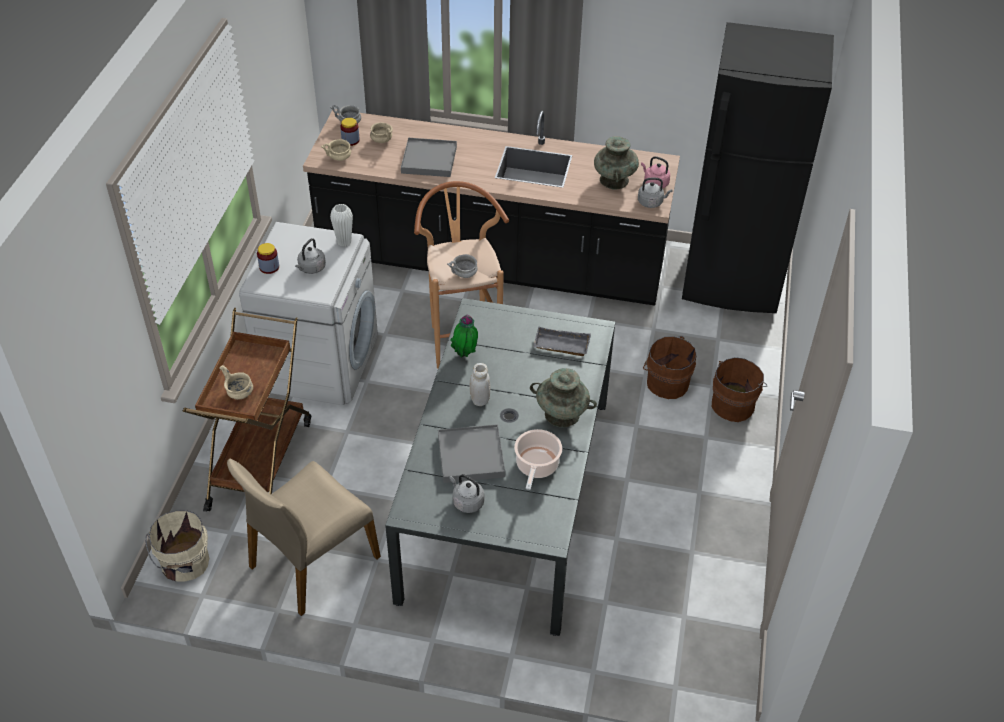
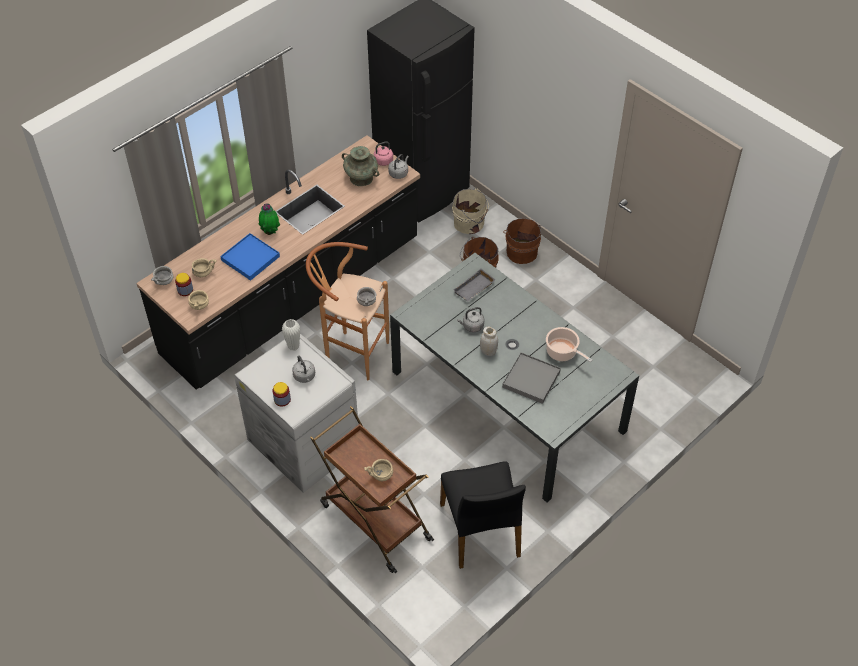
camera: 55 degrees left, 5 degrees up
(185, 563) = (429, 605): beige bucket -> beige bucket (470, 223)
(312, 561) = (481, 530): beige chair -> black chair
(429, 160) = (250, 258): grey tray -> blue tray
(465, 354) = (443, 339): potted plant -> potted plant (270, 232)
(466, 502) = (565, 400): grey kettle -> grey kettle (472, 326)
(561, 414) = (531, 319): turquoise vase -> none

